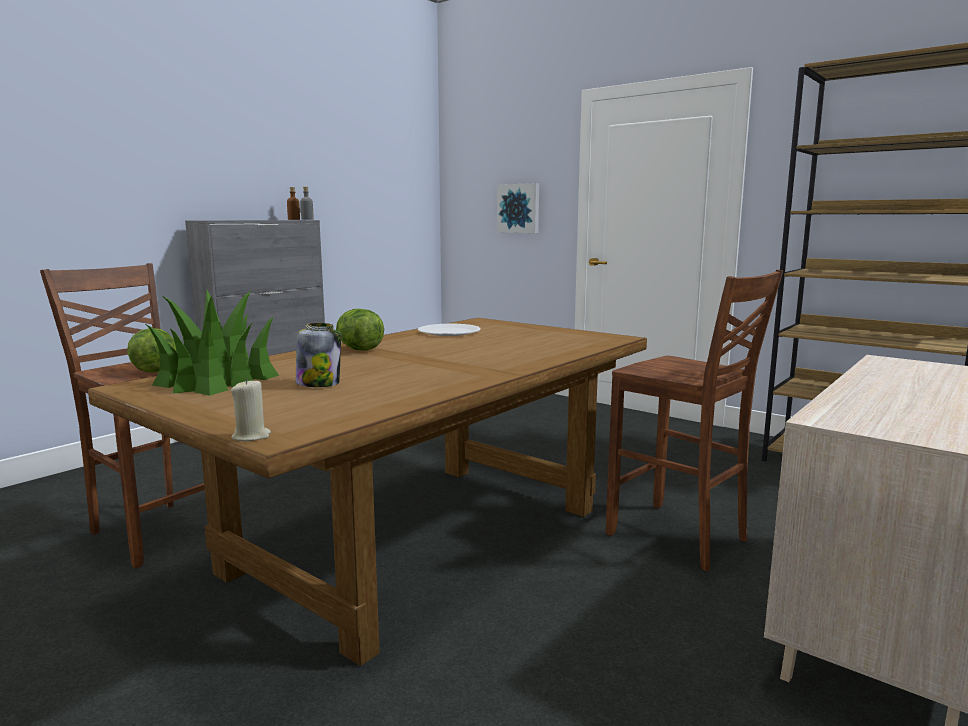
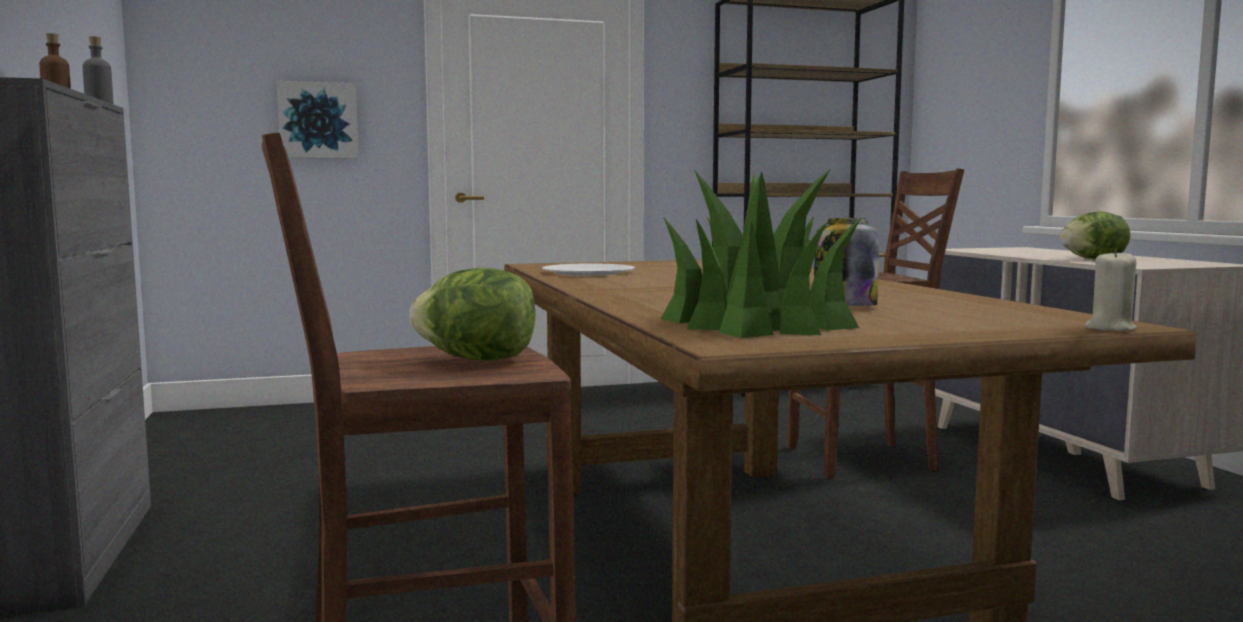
camera: 55 degrees left, 5 degrees down
(359, 349) = (638, 290): lettuce -> lettuce (1093, 259)

